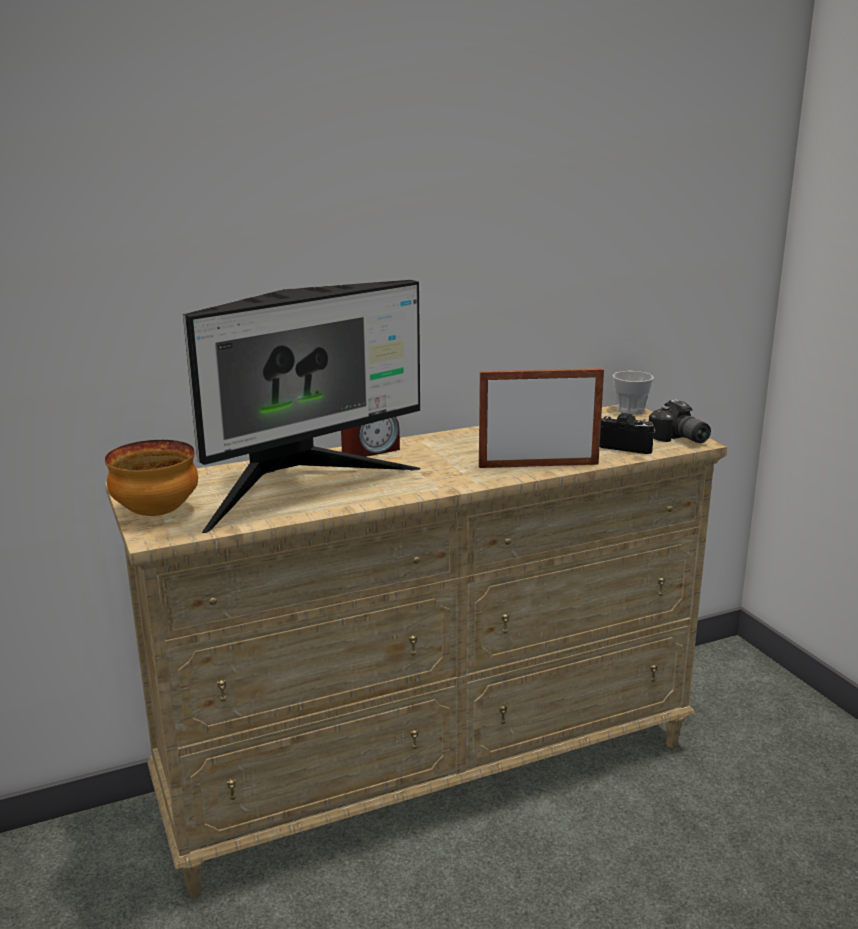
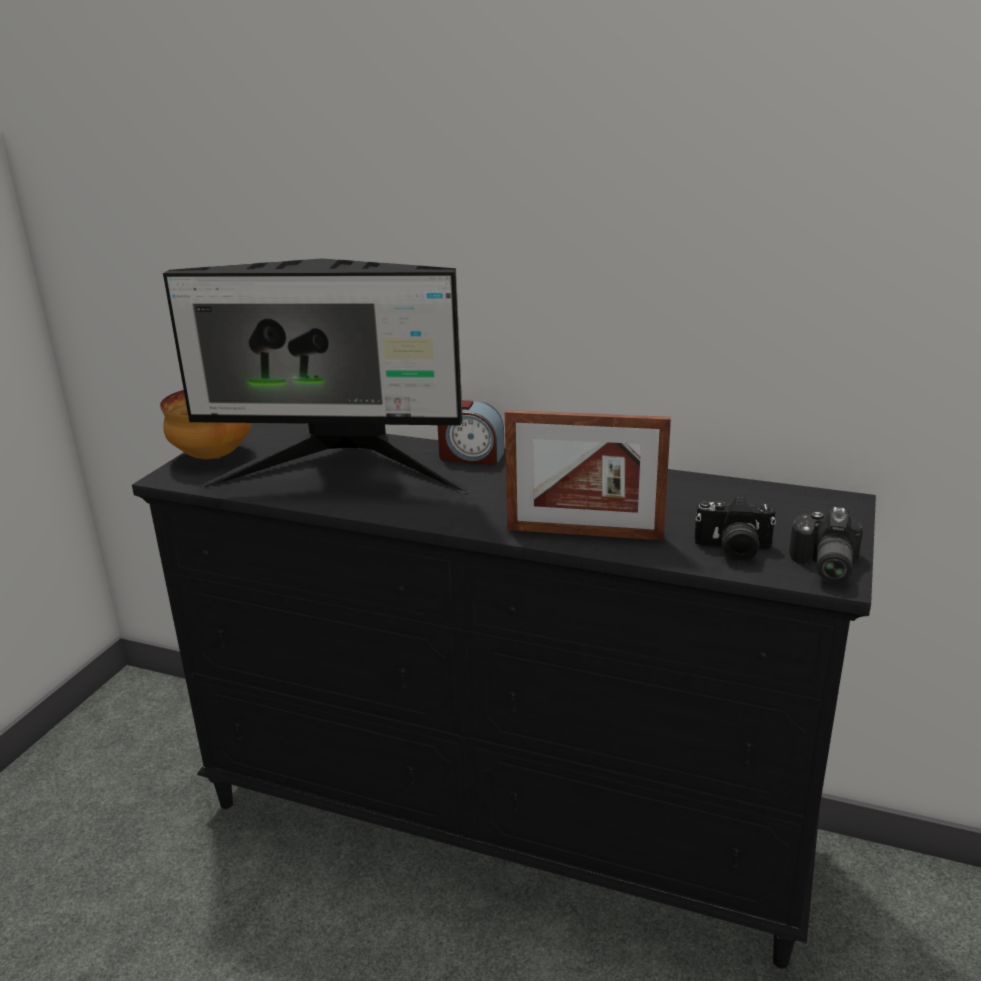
camera: 45 degrees right, 5 degrees up
(433, 772) = (503, 824): beige dresser -> black dresser
(538, 465) = (584, 533): picture frame -> picture frame turned 150 degrees clockwise
(627, 446) = (733, 550): camera -> camera turned 120 degrees clockwise
(630, 410) = (846, 504): cup -> none

